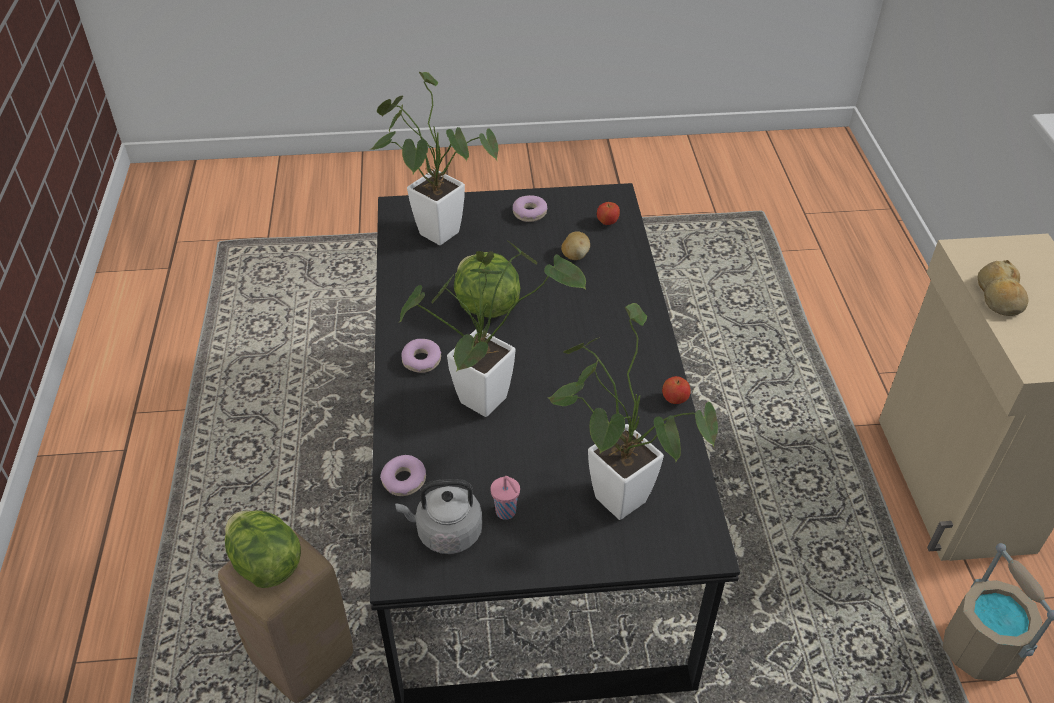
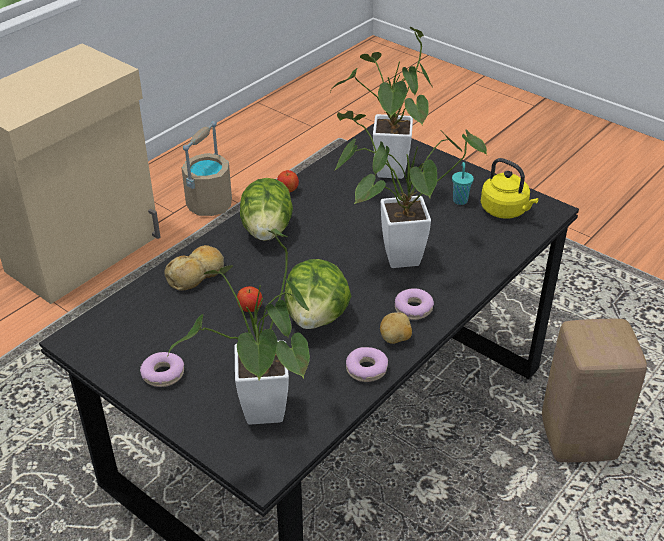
camera: 135 degrees left, 5 degrees down
(266, 564) = (609, 342): lettuce -> lettuce (267, 231)
(404, 480) = (505, 247): donut -> donut (366, 369)
(445, 533) = (505, 211): grey kettle -> yellow kettle
(506, 512) = (460, 200): pink cup -> turquoise cup
(575, 255) = (193, 311): potato -> potato (395, 339)
(607, 222) = (124, 320): apple -> apple (250, 309)
(999, 296) = (57, 95): bread -> bread (197, 274)

